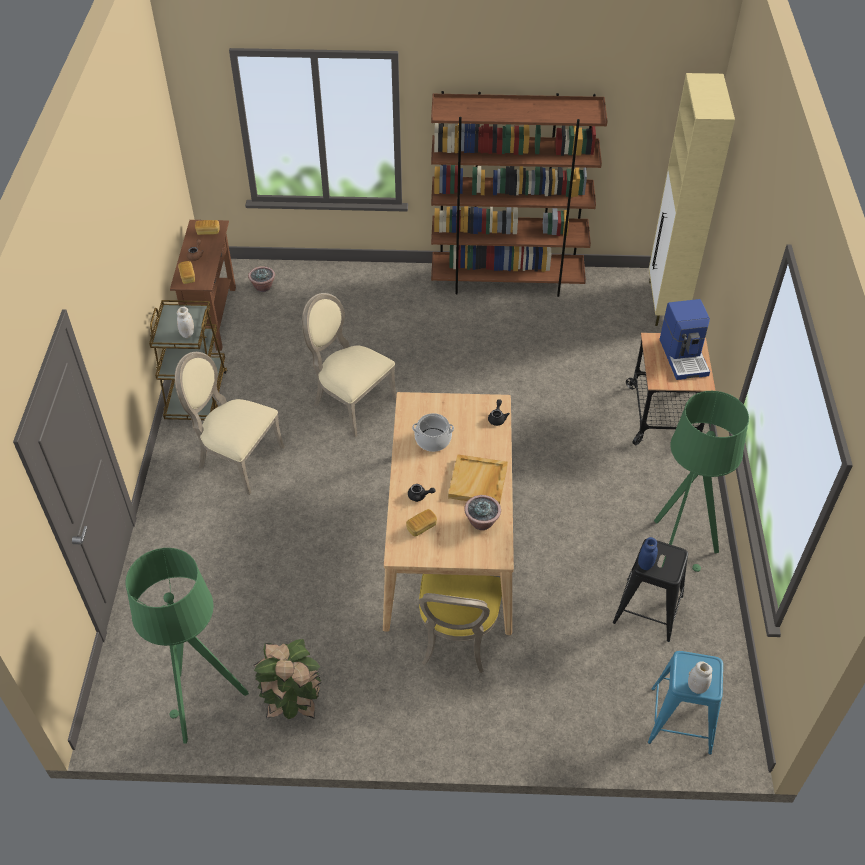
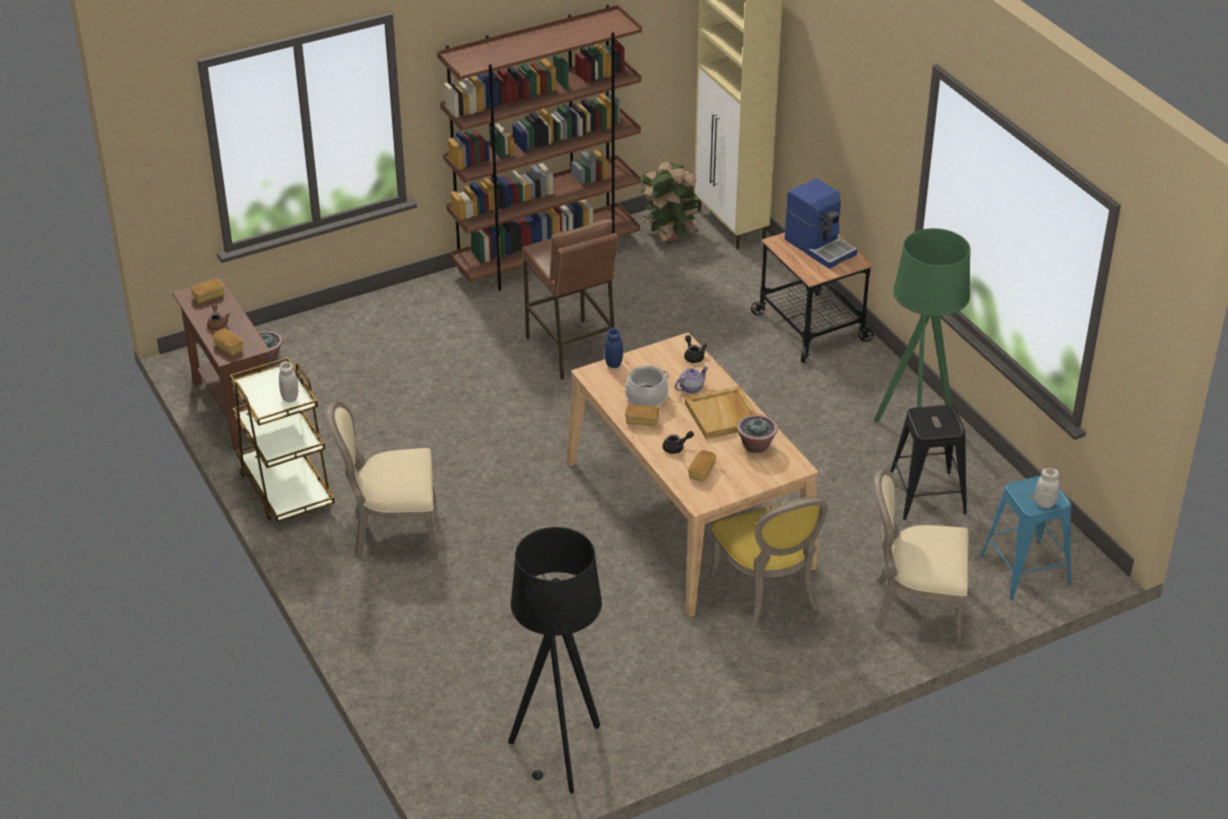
camera: 30 degrees left, 10 degrees down
(203, 703) = (559, 753): green floor lamp -> black floor lamp
(293, 700) = (650, 711): potted plant -> potted plant (668, 235)
(350, 402) = (473, 433): beige chair -> beige chair (915, 608)
(412, 460) = (641, 421): none -> bread
(469, 362) = (571, 350): none -> brown stool
(473, 446) = (691, 388): none -> teapot
(645, 564) = (925, 429): blue jar -> blue jar (613, 363)

